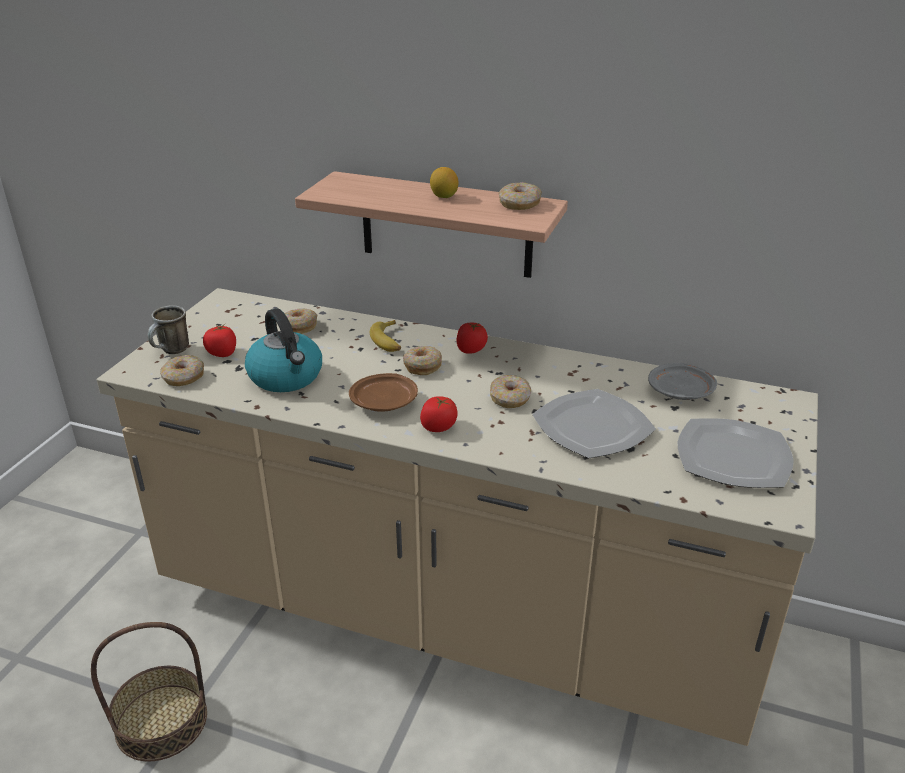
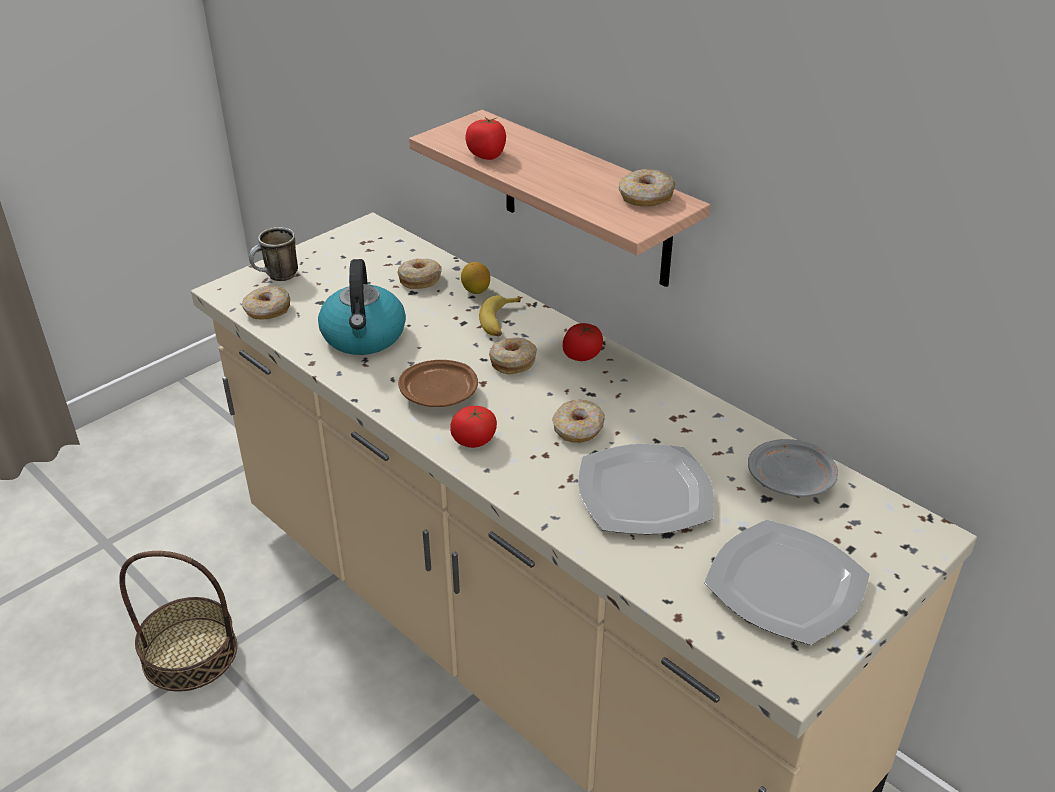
camera: 25 degrees right, 5 degrees up
(222, 353) = (322, 292): tomato -> tomato (487, 155)
(444, 196) = (568, 169): lemon -> lemon (476, 291)

